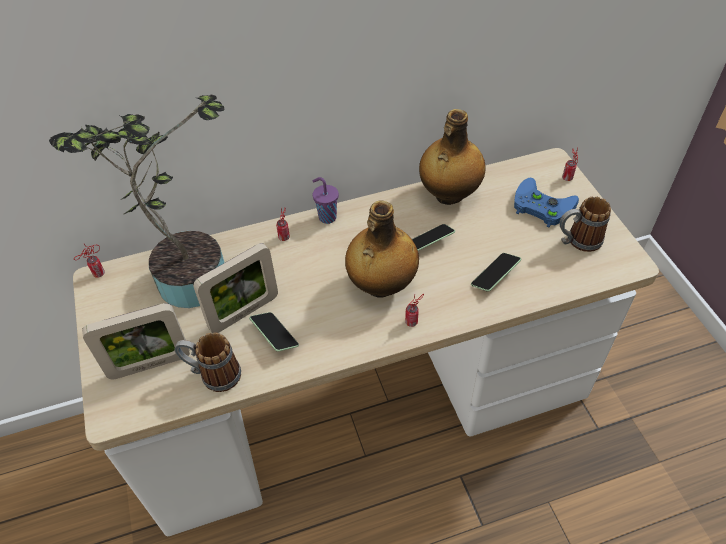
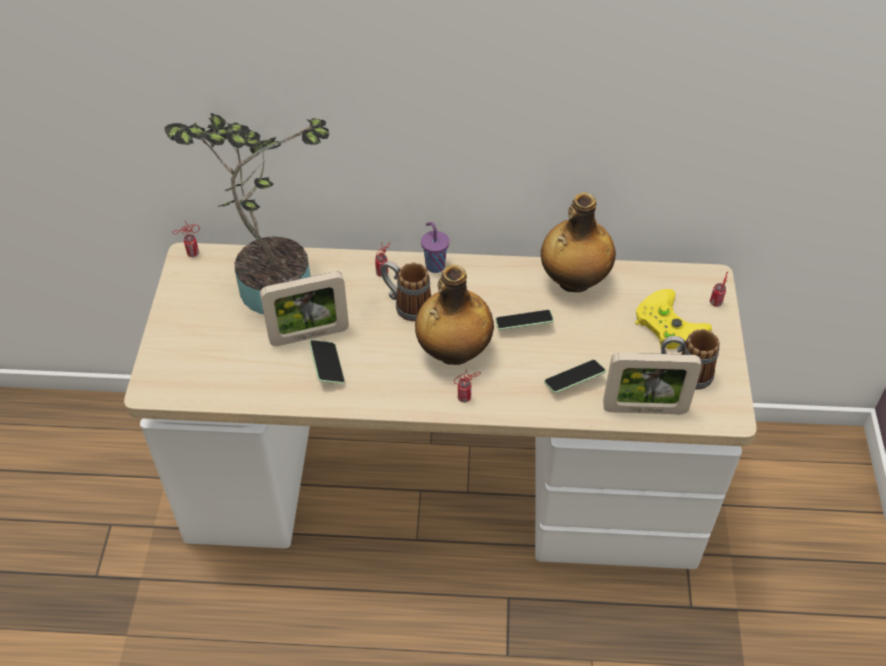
camera: 20 degrees right, 0 degrees up
(149, 365) = (203, 355): picture frame -> picture frame (644, 409)
(213, 375) = (255, 383): mug -> mug (406, 305)
(540, 206) = (666, 323): blue game controller -> yellow game controller

